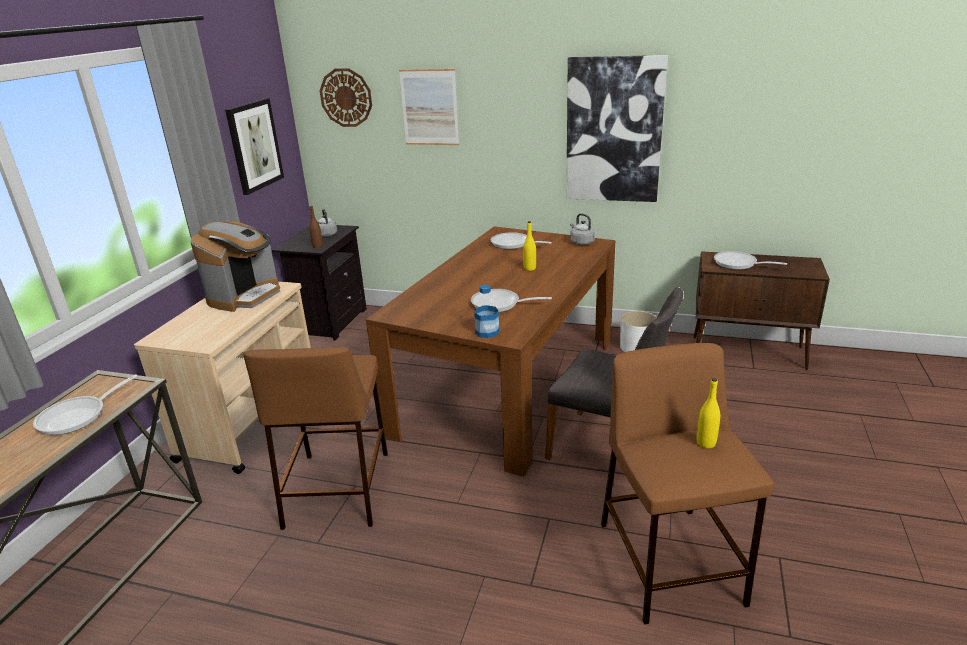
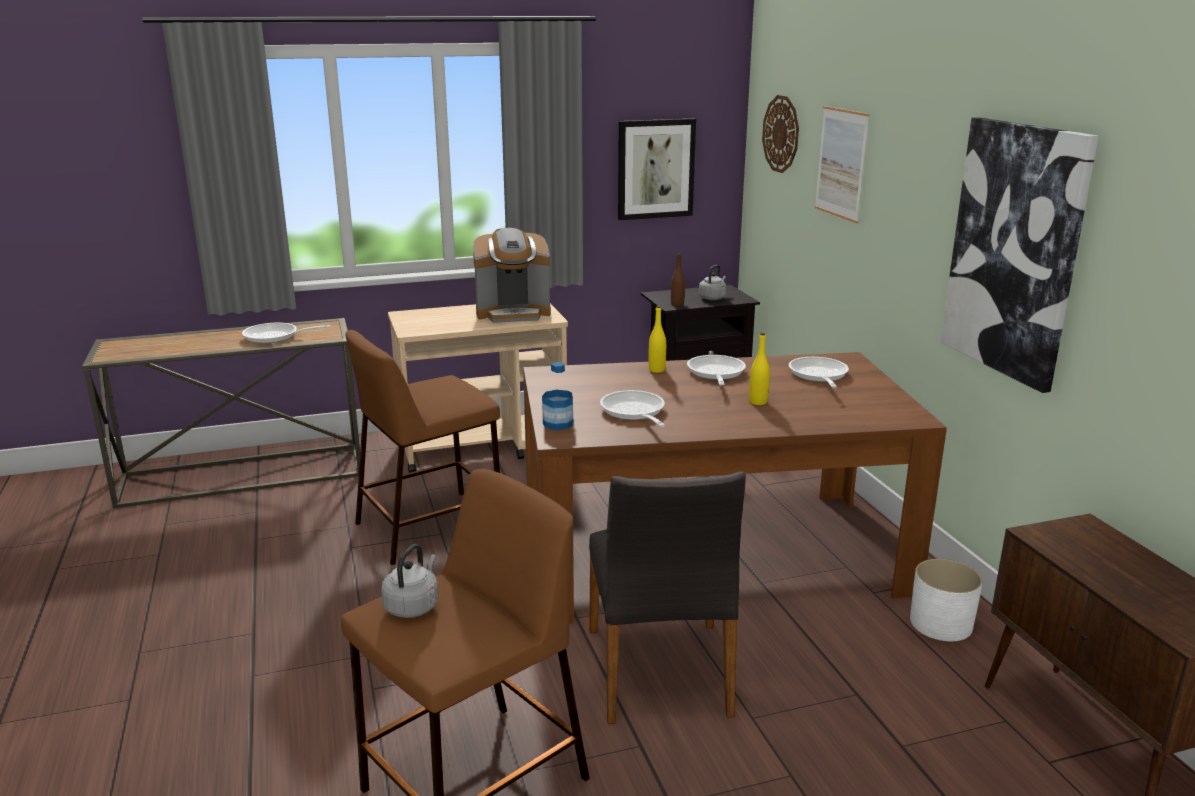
camera: 55 degrees right, 5 degrees down
(581, 242) = (895, 409): grey kettle -> grey kettle (413, 606)
(706, 443) = (470, 621): yellow bottle -> yellow bottle (656, 370)
(739, 264) = (1093, 555): frying pan -> frying pan (715, 373)

